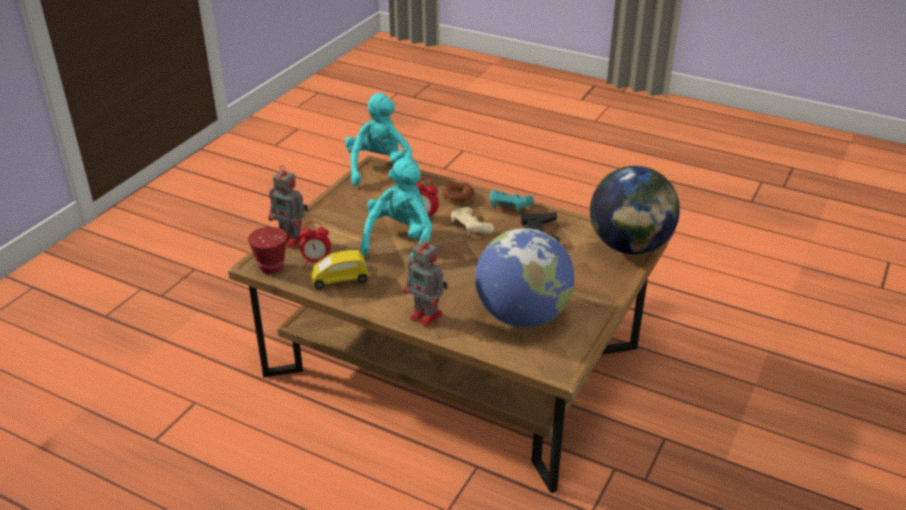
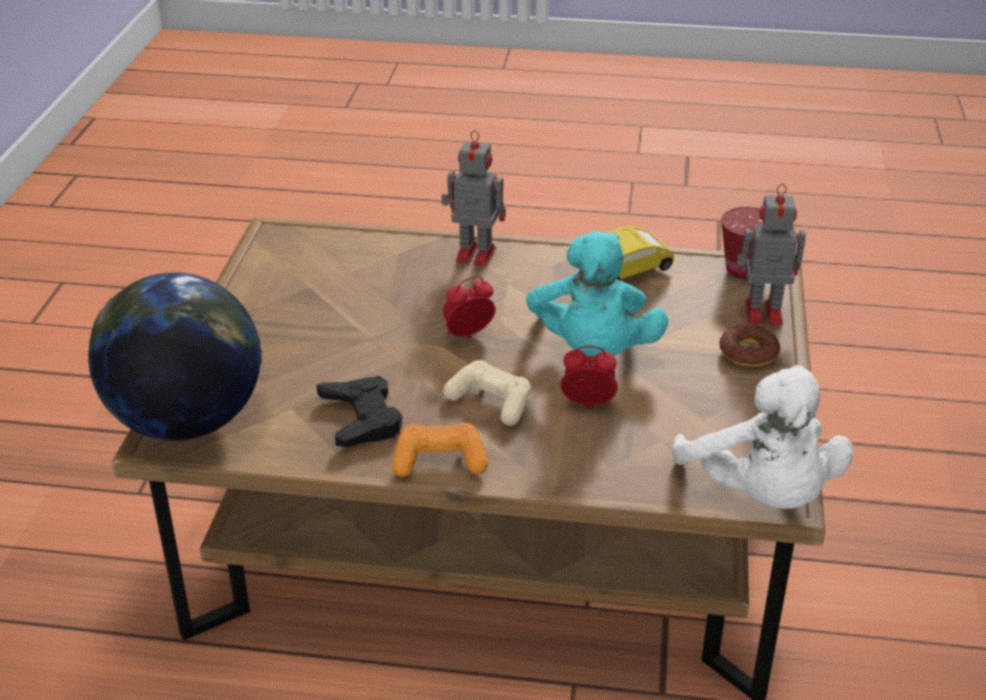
camera: 160 degrees right, 0 degrees up
(316, 261) = (691, 293): alarm clock -> alarm clock (468, 336)
(379, 169) = (761, 494): turquoise plush toy -> white plush toy
(458, 196) = (551, 460): donut -> donut (748, 352)
(509, 206) = (440, 461): turquoise game controller -> orange game controller
(522, 316) = (343, 282): globe -> none

